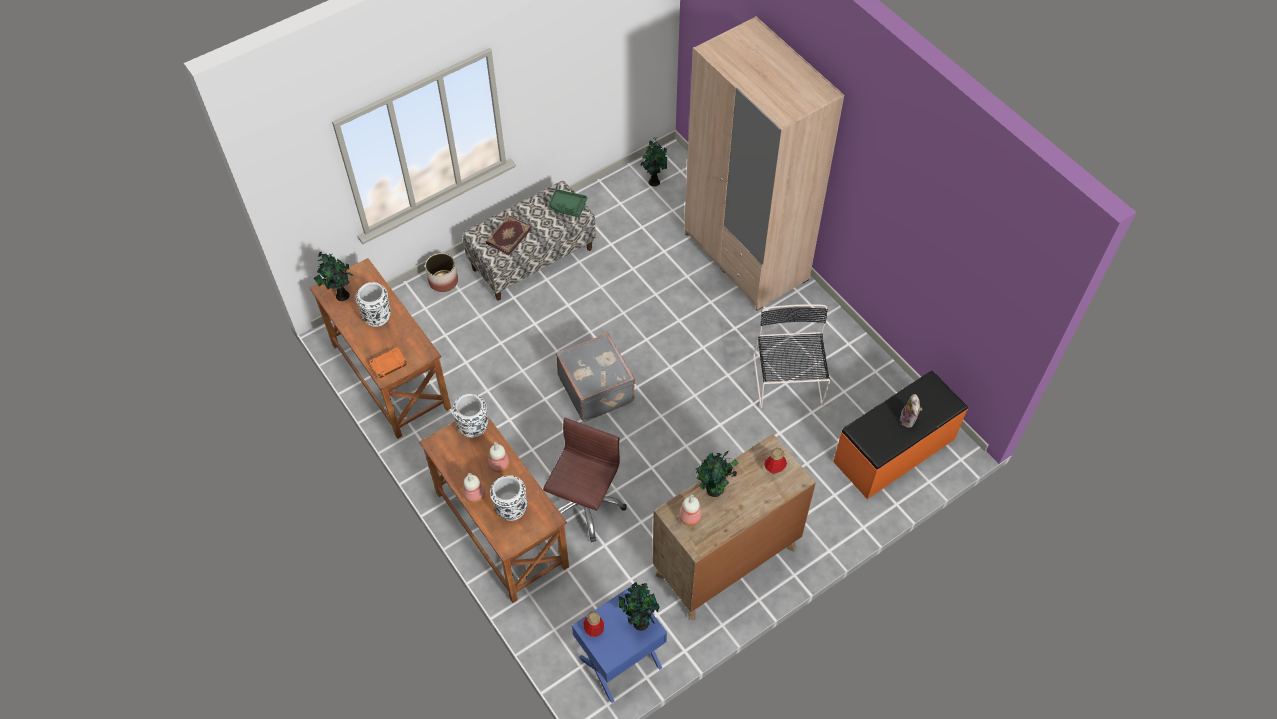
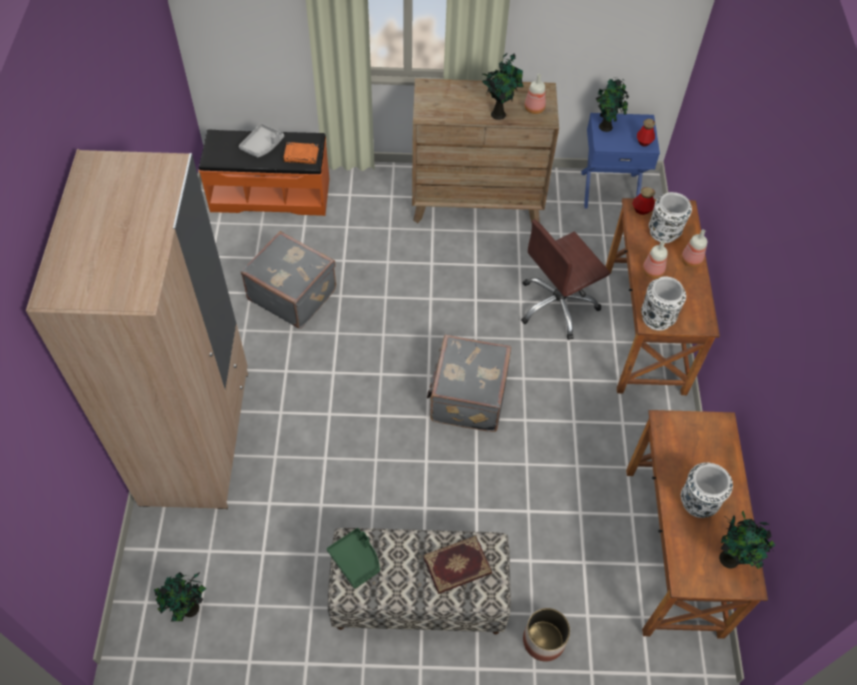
camera: 145 degrees left, 0 degrees up
(388, 365) = (713, 433): orange book -> orange book (301, 155)
(774, 467) = (436, 102): bottle -> bottle (642, 210)
(788, 382) = (293, 293): black chair -> grey suitcase
(909, 420) = (262, 145): plush toy -> grey tray

